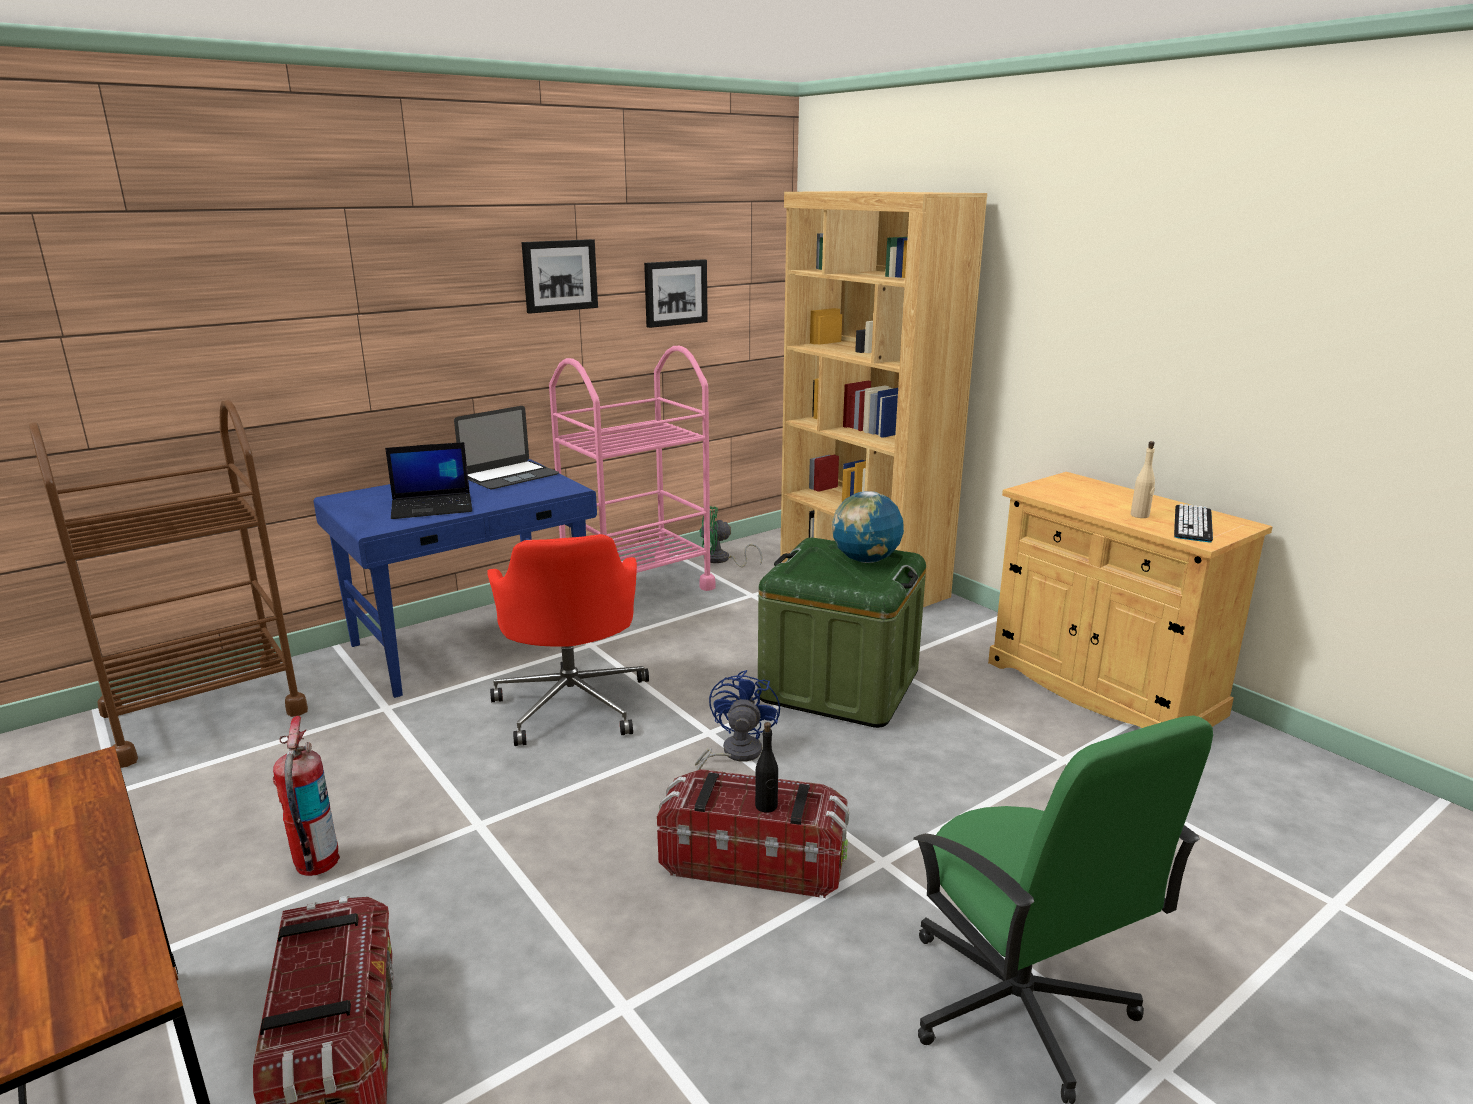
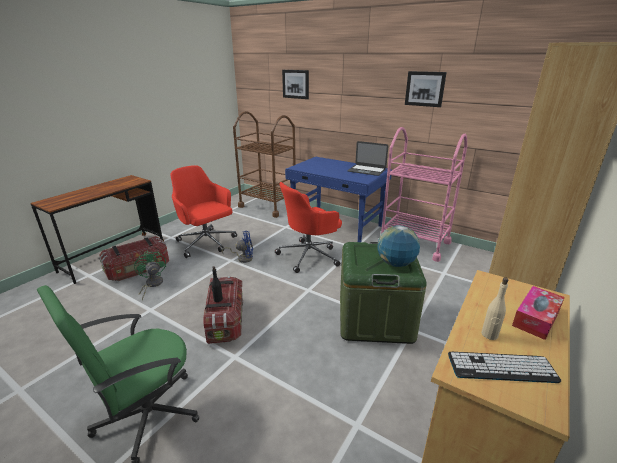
camera: 70 degrees right, 5 degrees up
(316, 863) = (207, 243): fire extinguisher -> red office chair
(433, 506) = (321, 169): laptop -> none
(675, 293) = (493, 106): picture -> picture (296, 84)
(721, 560) = (471, 256): green fan -> green fan (152, 285)
(734, 754) = (296, 300): blue fan -> blue fan (243, 258)
(1110, 493) = (536, 318): none -> tissue box

